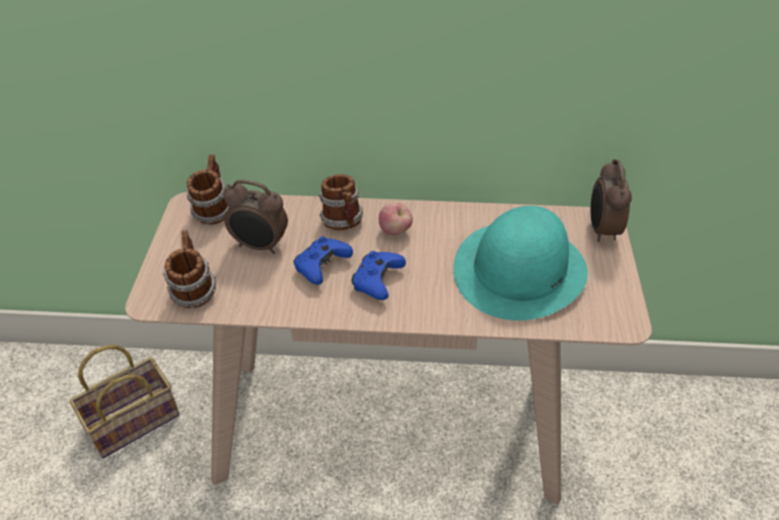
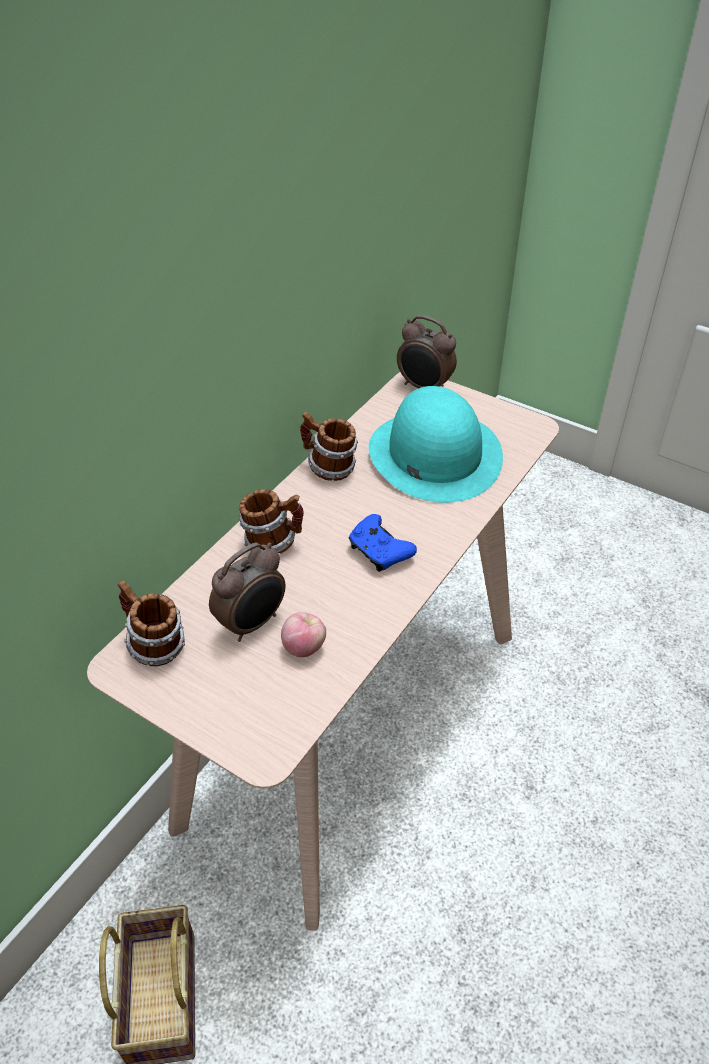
camera: 60 degrees left, 0 degrees up
(193, 291) = (280, 707): mug -> mug (329, 468)
(321, 266) = (326, 584): blue game controller -> none
(395, 231) = (319, 510): apple -> apple (304, 647)

